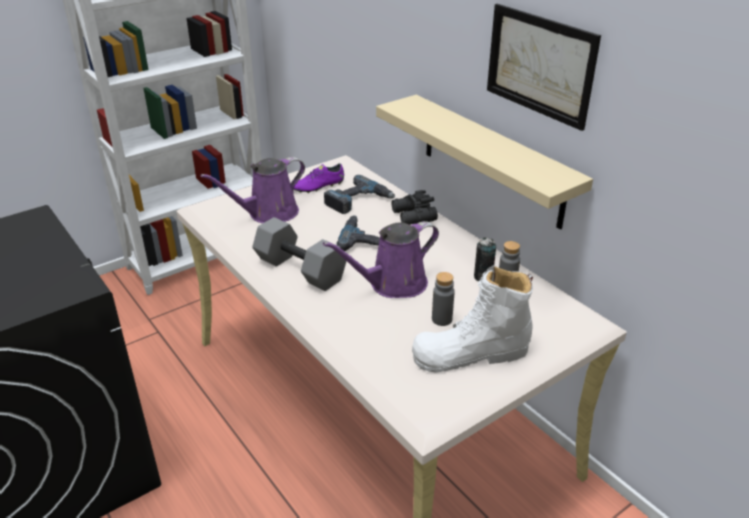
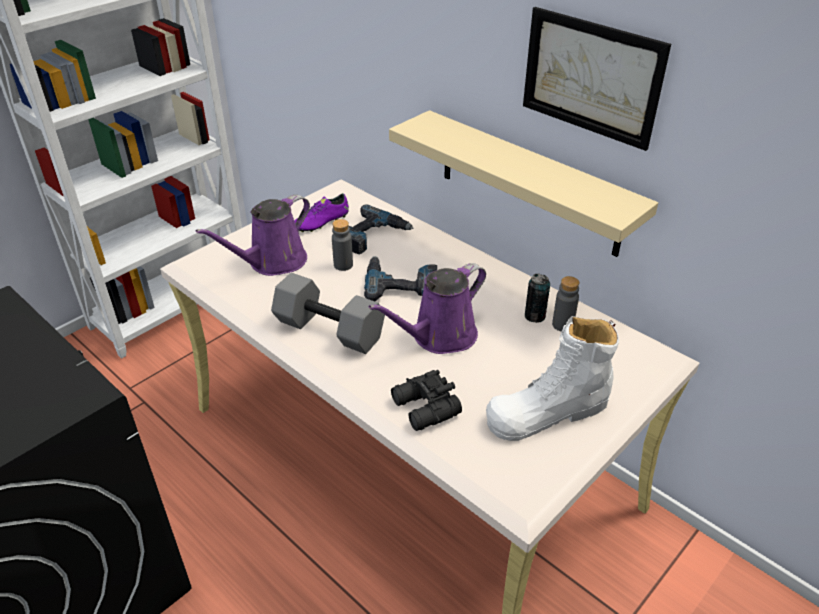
camera: 10 degrees left, 5 degrees up
(413, 216) = (438, 249): black binoculars -> black binoculars (425, 409)
(442, 319) = (505, 374): grey bottle -> grey bottle (343, 265)

